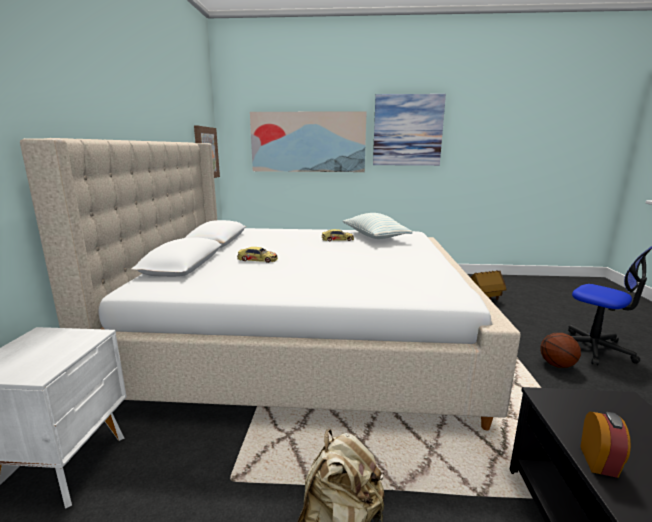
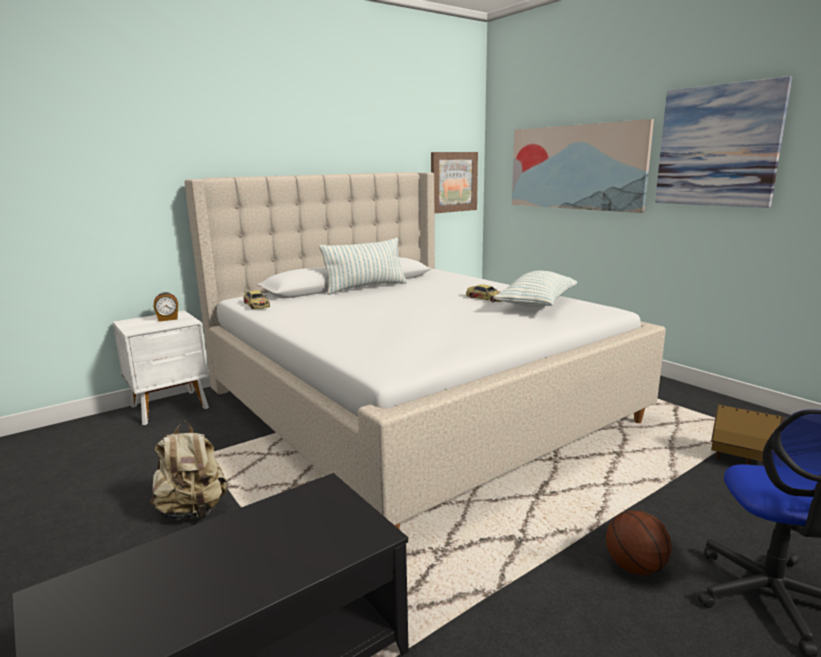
camera: 50 degrees right, 0 degrees up
(229, 251) = (365, 288): none -> pillow
(257, 259) = (359, 299): toy car -> toy car (256, 305)
(599, 462) = (232, 524): alarm clock -> alarm clock (168, 319)

